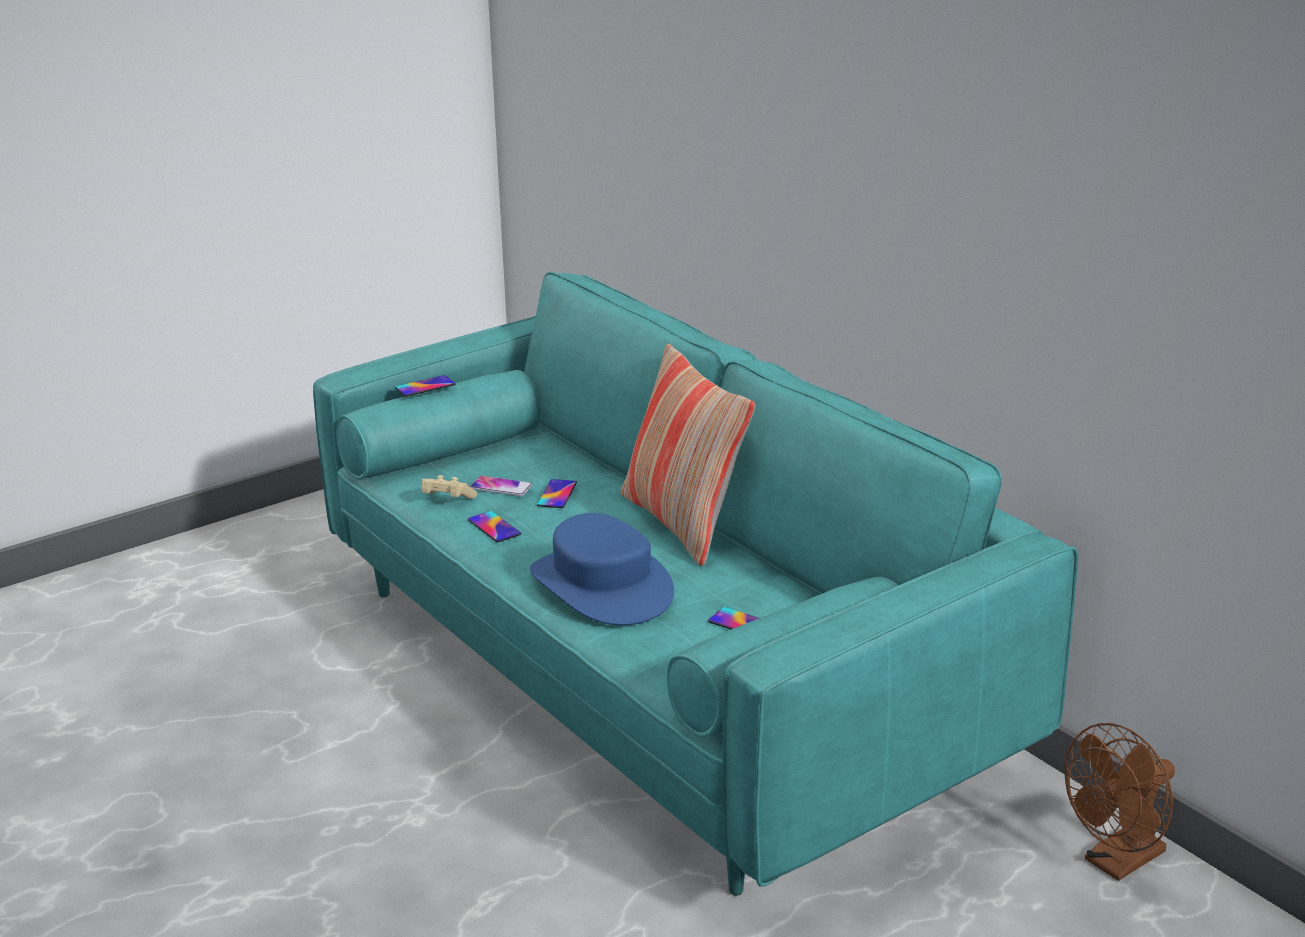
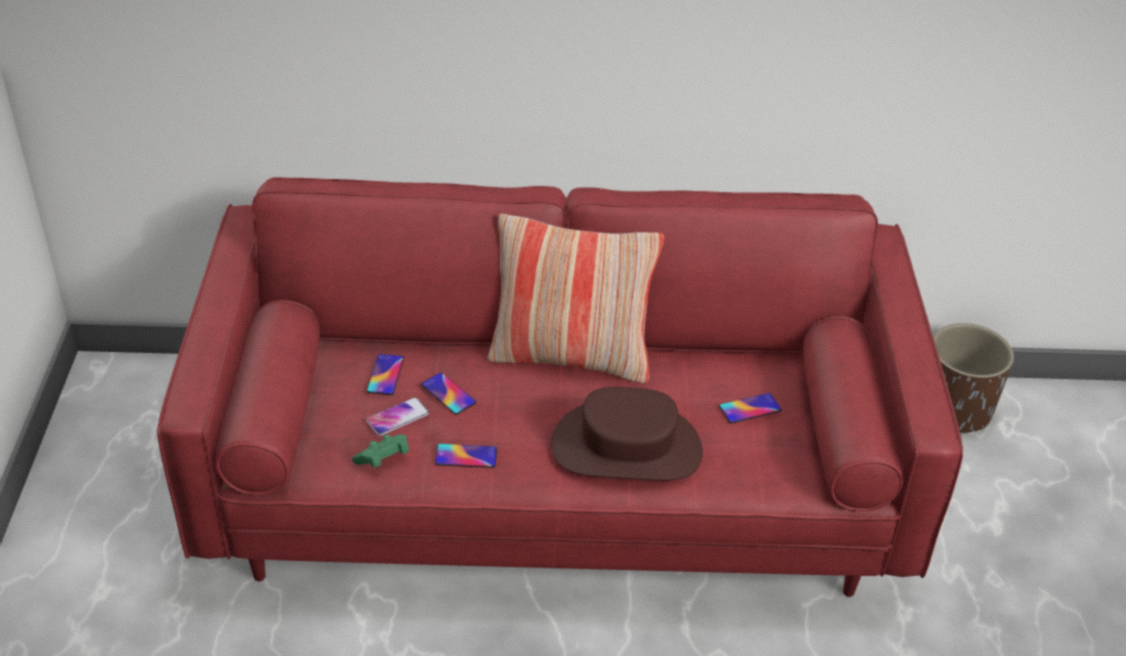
camera: 55 degrees left, 15 degrees up
(425, 386) = (259, 368): phone -> phone (385, 375)
(446, 500) = (383, 459): beige game controller -> green game controller
(602, 586) = (627, 447): blue hat -> brown hat
(655, 672) = (556, 483): turquoise sofa -> red sofa
(1117, 863) = (954, 410): brown fan -> brown planter

